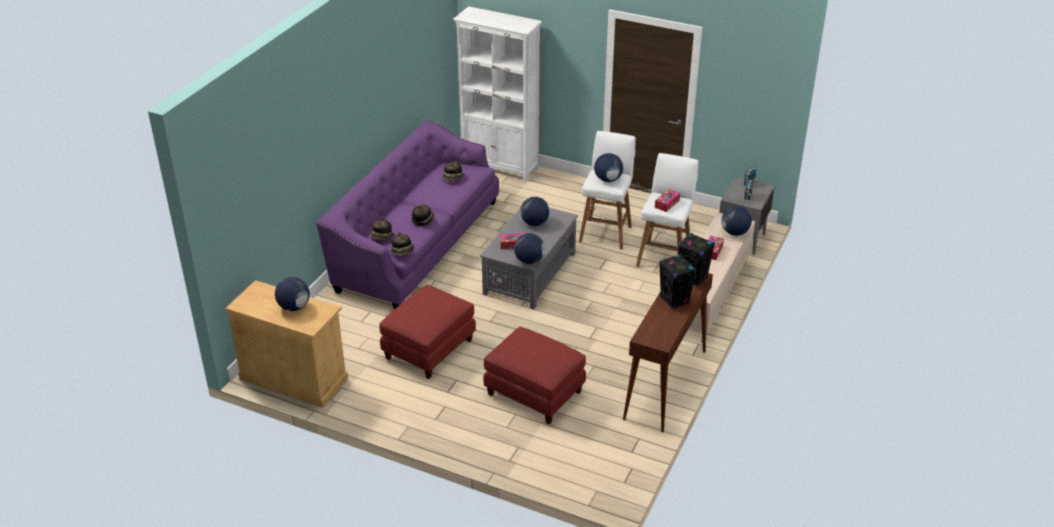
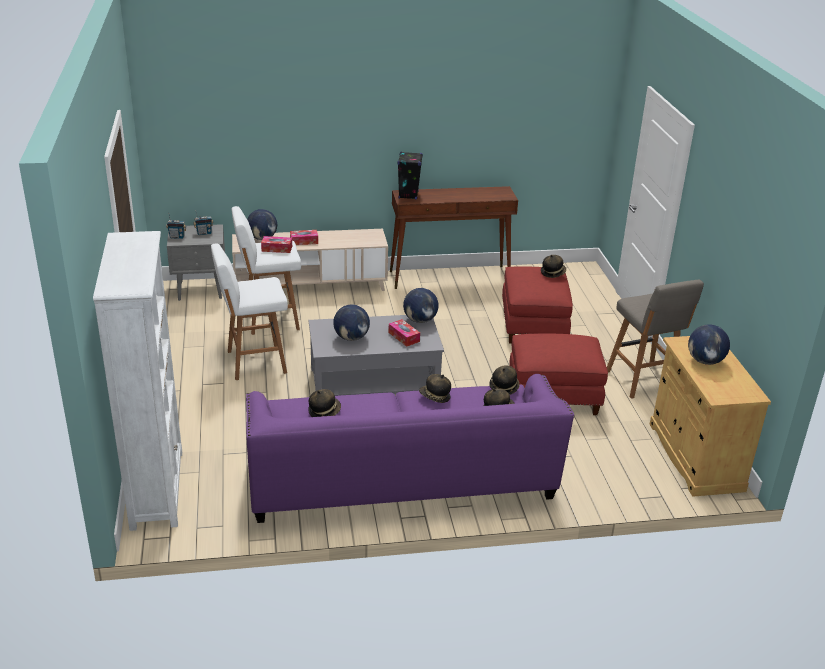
camera: 125 degrees left, 5 degrees down
(396, 409) = (643, 381): none -> grey stool
(536, 364) = (553, 273): none -> hat
(607, 179) = (260, 287): globe -> none
(675, 300) = (446, 195): black speaker -> none

